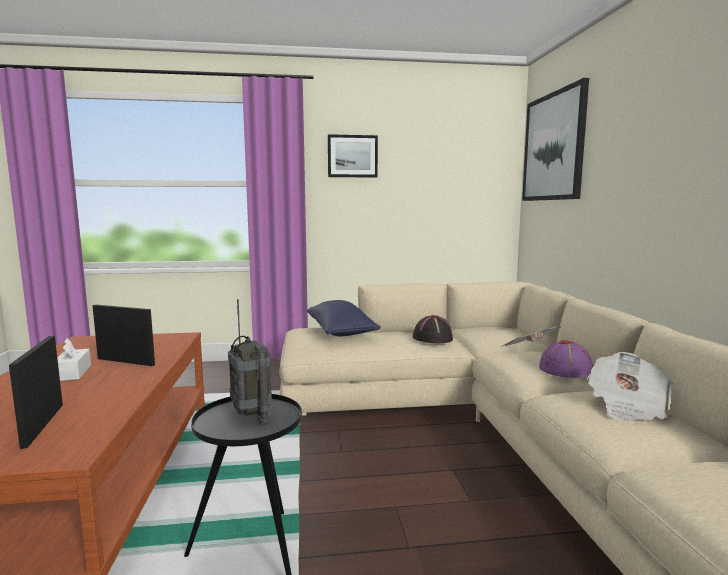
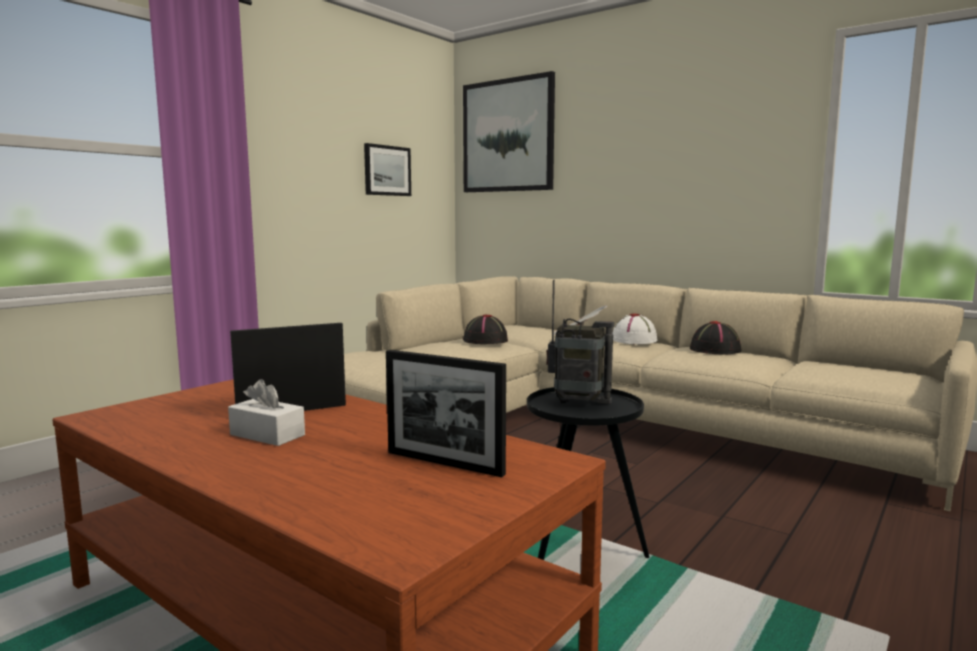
camera: 45 degrees left, 0 degrees up
(340, 332) = (380, 353): blue pillow -> none
(352, 156) = (293, 123): picture -> picture (387, 170)
(565, 369) = (634, 340): purple hat -> white hat
(626, 407) = (715, 350): newspaper -> black hat

